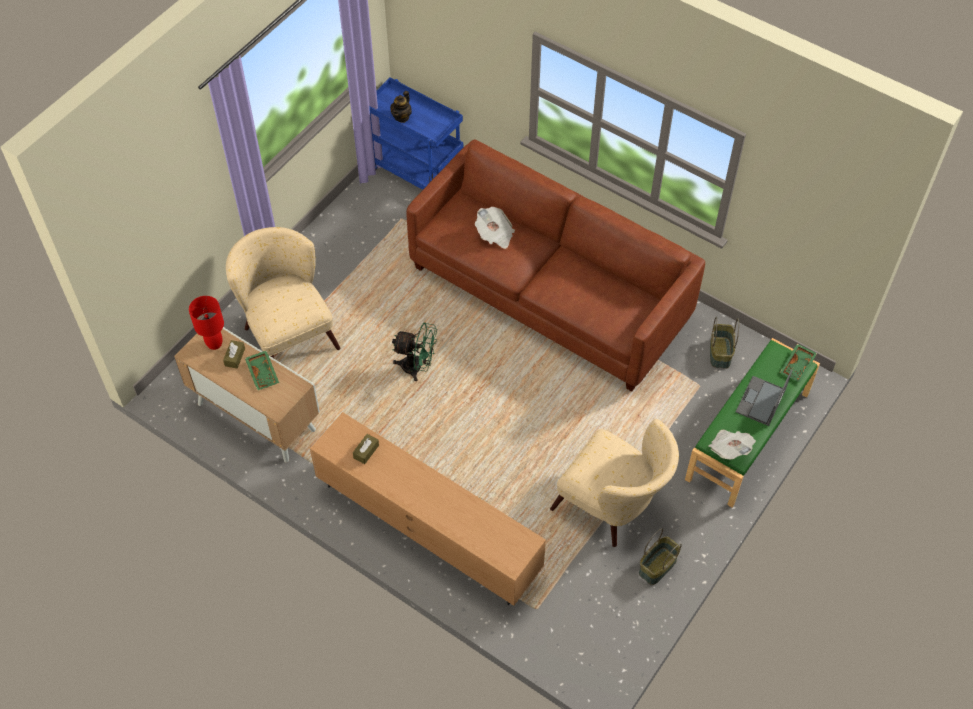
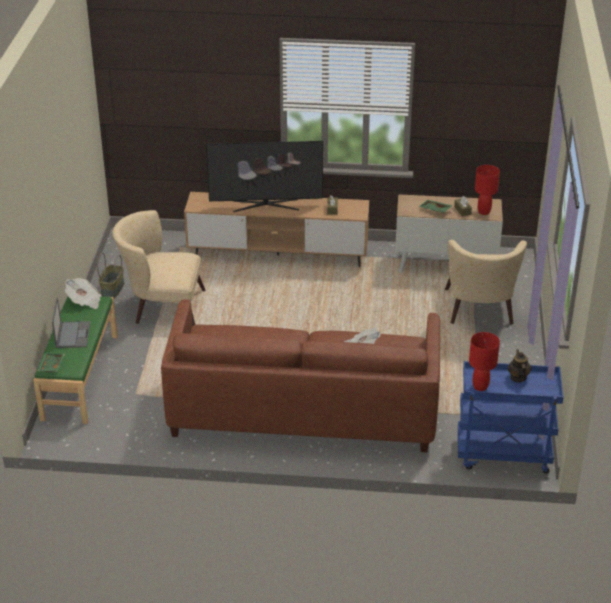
camera: 150 degrees right, 20 degrees down
(287, 331) = (479, 312): beige armchair -> beige armchair turned 60 degrees clockwise
(417, 367) = (364, 326): green fan -> none
(438, 500) = (265, 205): none -> television
(440, 122) = (480, 386): none -> red table lamp
(720, 353) = (129, 422): basket -> none

